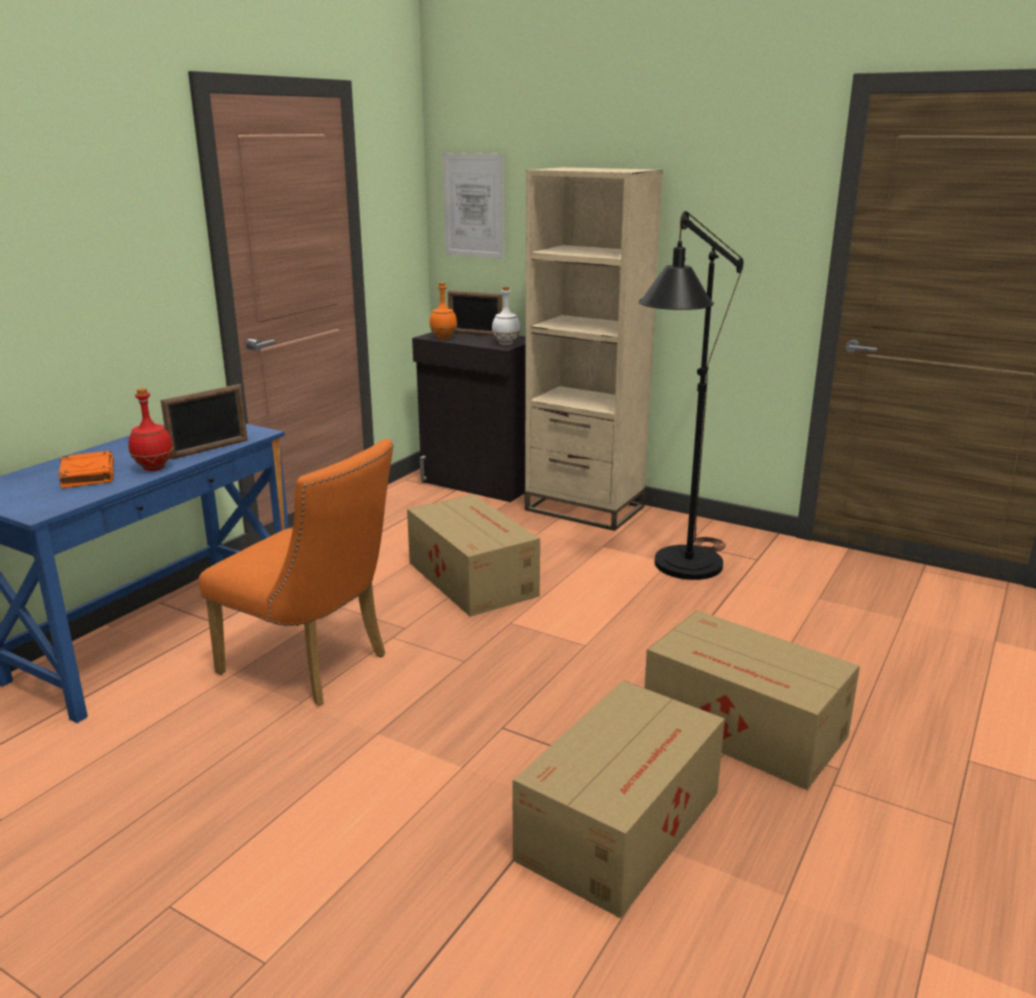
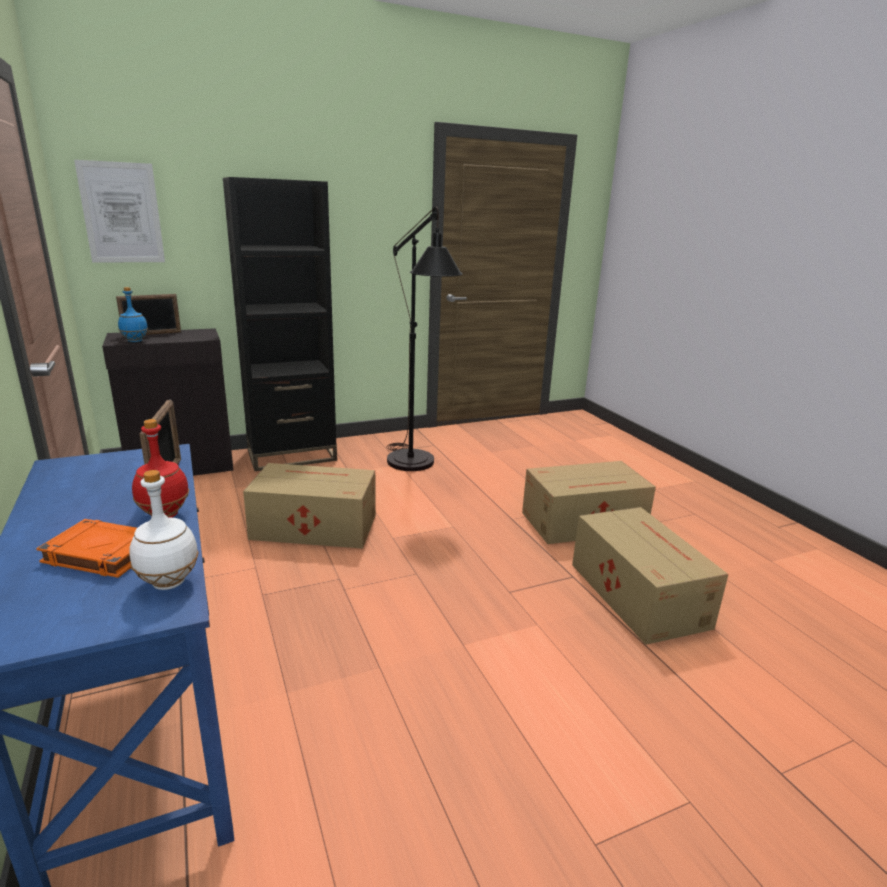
camera: 55 degrees left, 0 degrees up
(313, 667) = (336, 642): orange chair -> none
(444, 338) = (135, 341): orange bottle -> blue bottle
(505, 344) = (202, 336): white bottle -> white bottle (168, 582)
(584, 508) = (292, 455): beige bookcase -> black bookcase

